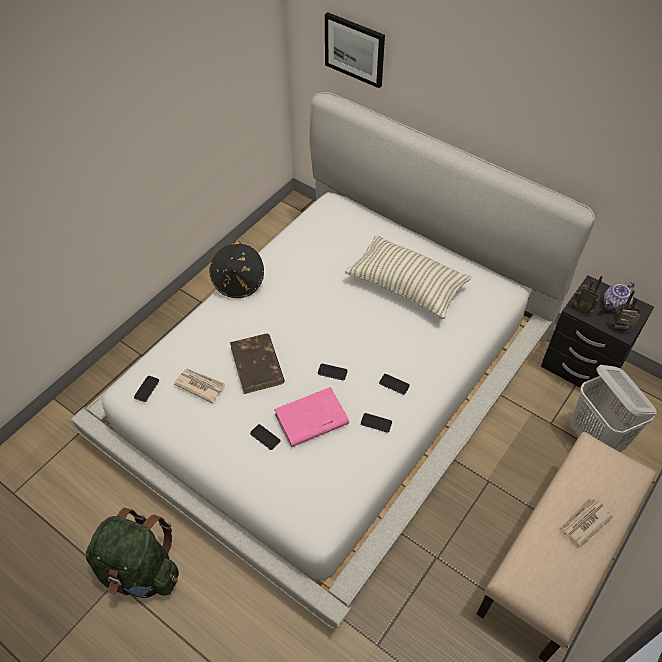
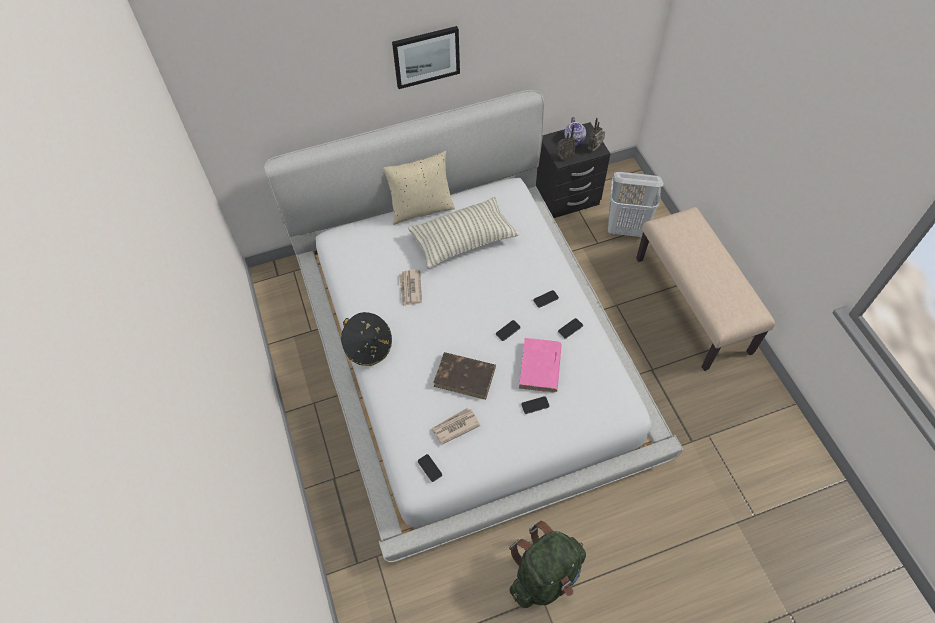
camera: 55 degrees left, 5 degrees up
(355, 49) = (277, 107): picture -> picture (426, 56)
(415, 238) = (421, 209): none -> beige pillow
(584, 522) = (710, 263): newspaper -> newspaper (410, 289)

